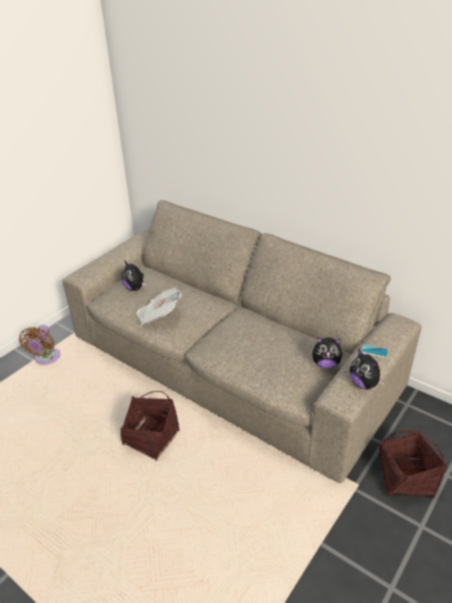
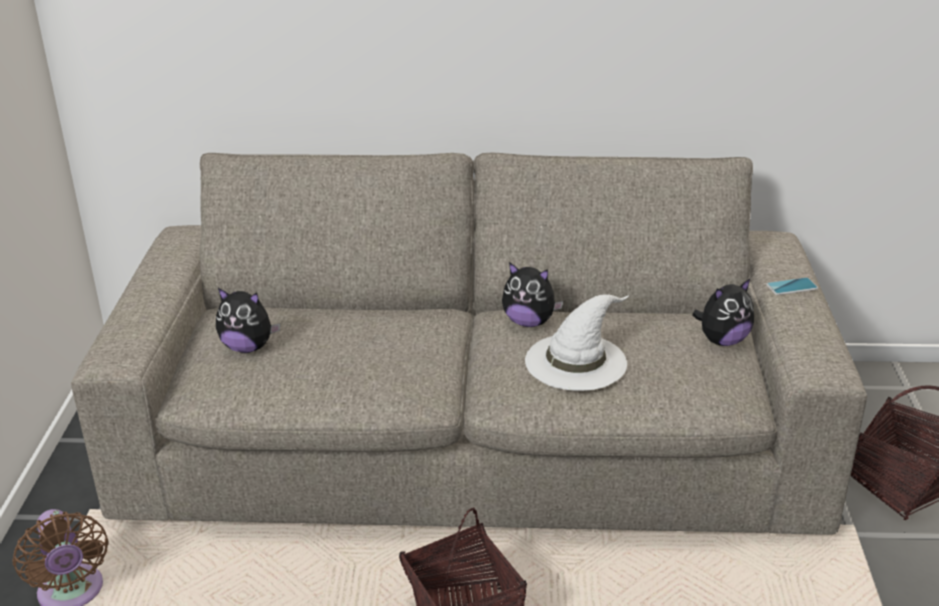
camera: 35 degrees left, 5 degrees down
(158, 316) = (356, 376): newspaper -> none
(247, 346) = (576, 360): none -> white hat
(364, 384) = (828, 336): plush toy -> plush toy (529, 322)

